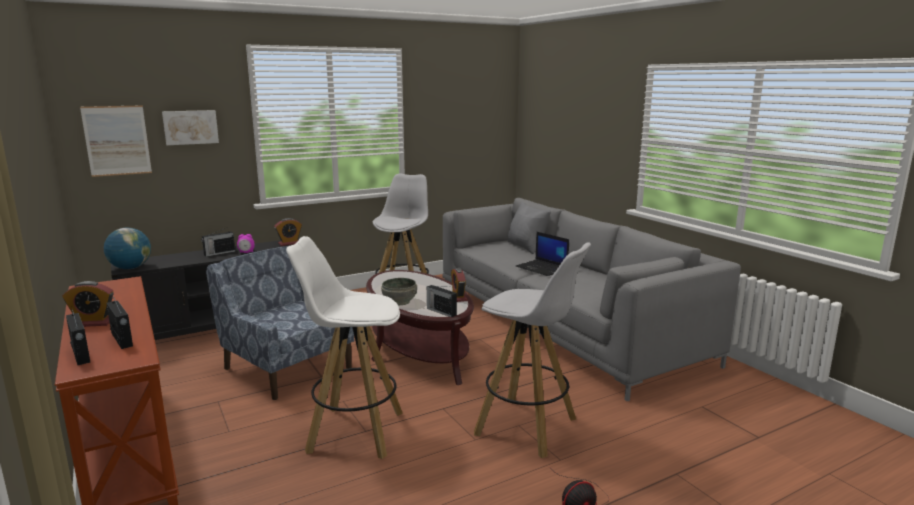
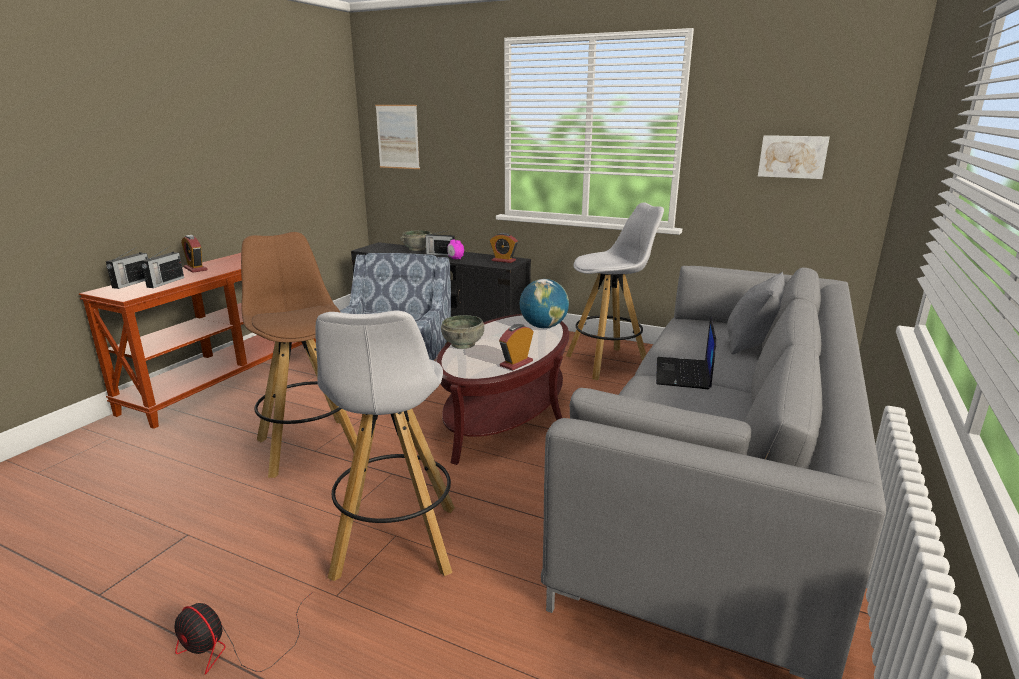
camera: 55 degrees right, 5 degrees up
(130, 268) = (370, 249): globe -> globe (543, 326)
(180, 255) = (417, 249): none -> grey bowl
(190, 127) = (451, 127): picture -> picture (792, 156)
(354, 432) = (309, 446): white stool -> brown stool
(441, 311) = (461, 368): radio -> none

